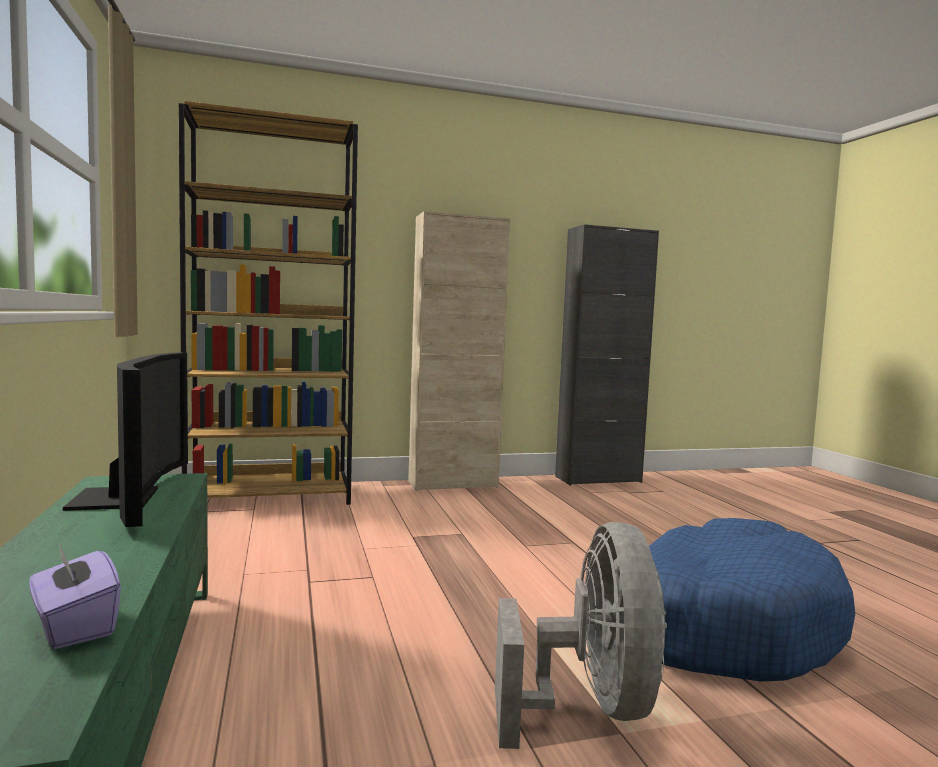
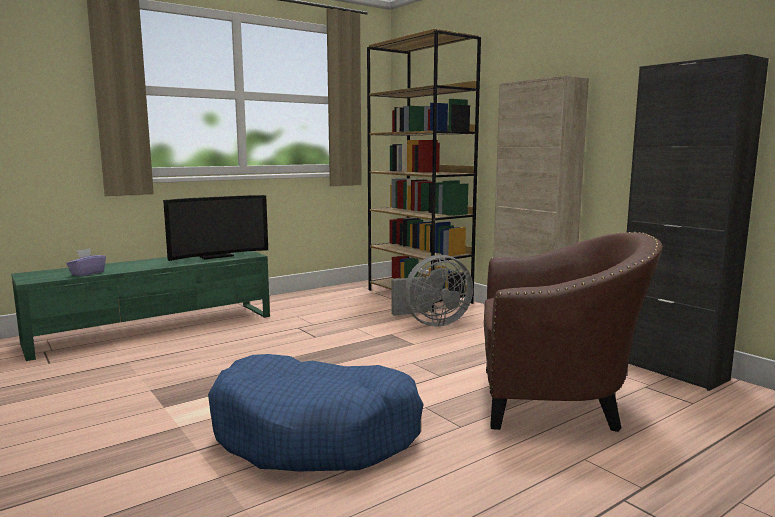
camera: 70 degrees right, 5 degrees up
(590, 707) = (186, 399): grey fan -> grey fan (431, 323)
(652, 520) = (556, 401): none -> brown armchair

